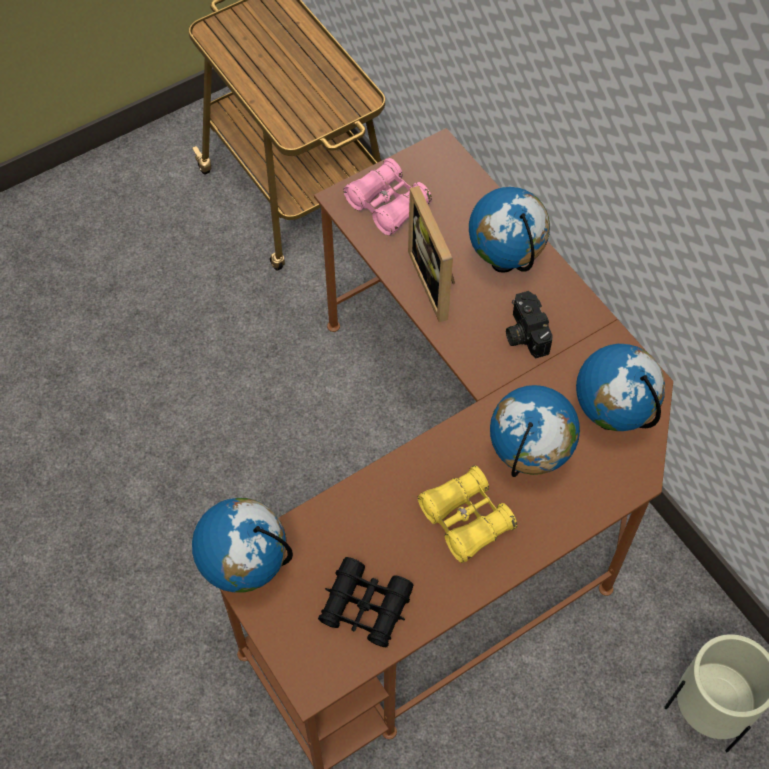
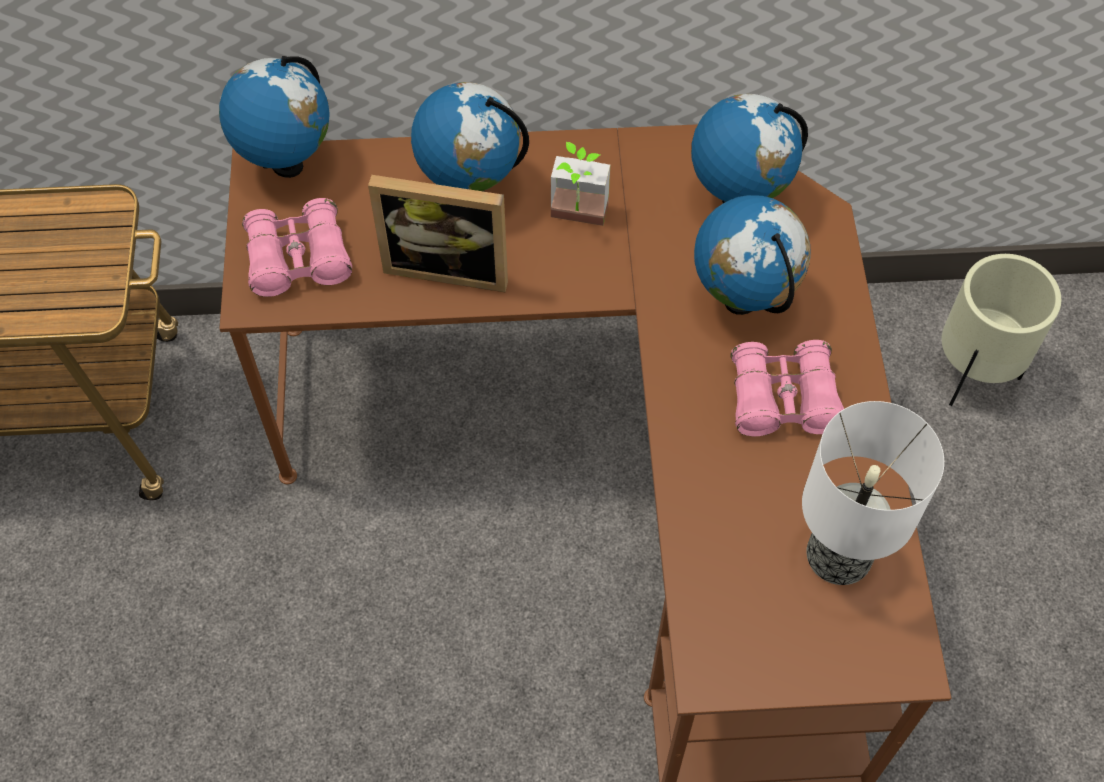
camera: 60 degrees left, 0 degrees up
(246, 570) = (719, 667): globe -> globe (287, 164)
(365, 607) = (838, 557): black binoculars -> table lamp
(465, 520) = (783, 399): yellow binoculars -> pink binoculars
(523, 333) = (577, 220): camera -> potted plant

